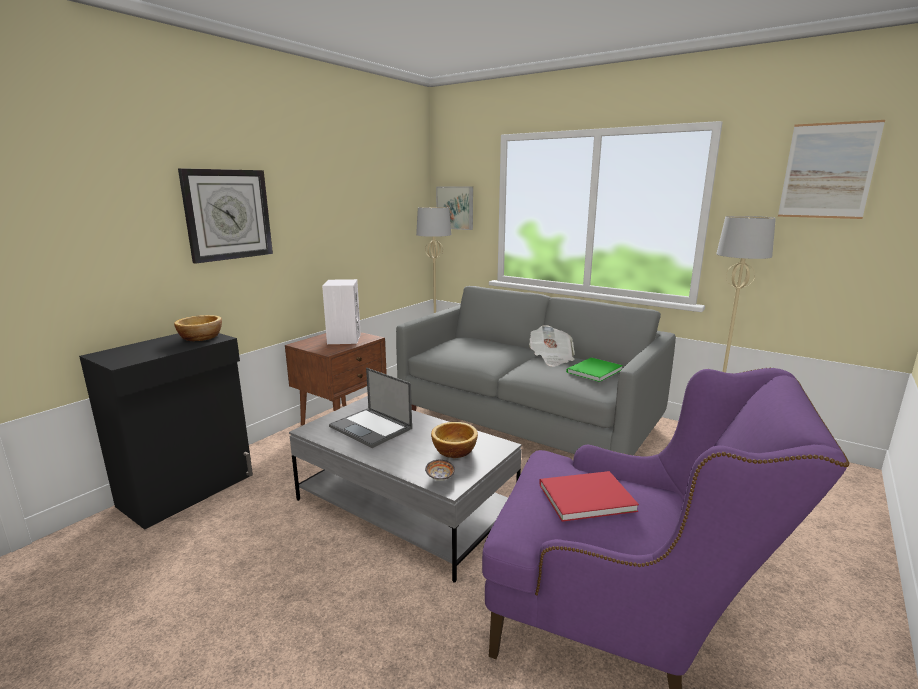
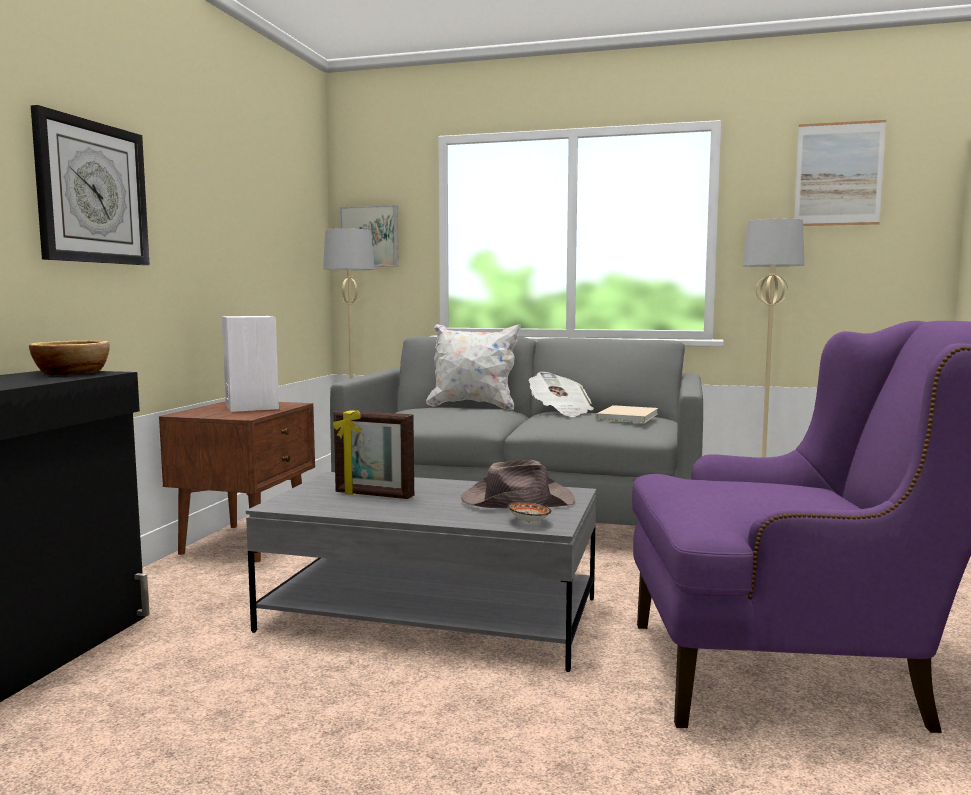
camera: 20 degrees left, 10 degrees down
(371, 428) = (373, 495): laptop -> picture frame
(453, 450) = (516, 500): bowl -> brown hat
(500, 341) = (473, 406): none -> white pillow
(583, 496) = (750, 489): red book -> none
(592, 371) = (625, 417): green book -> beige book

